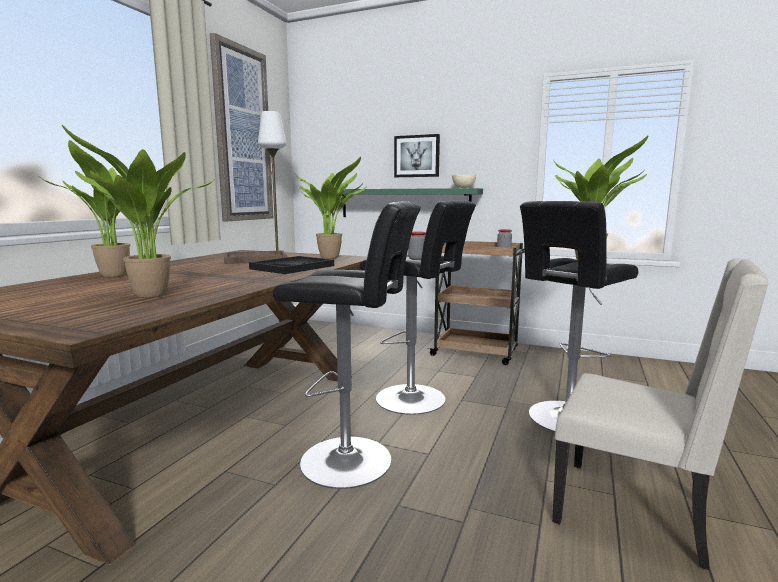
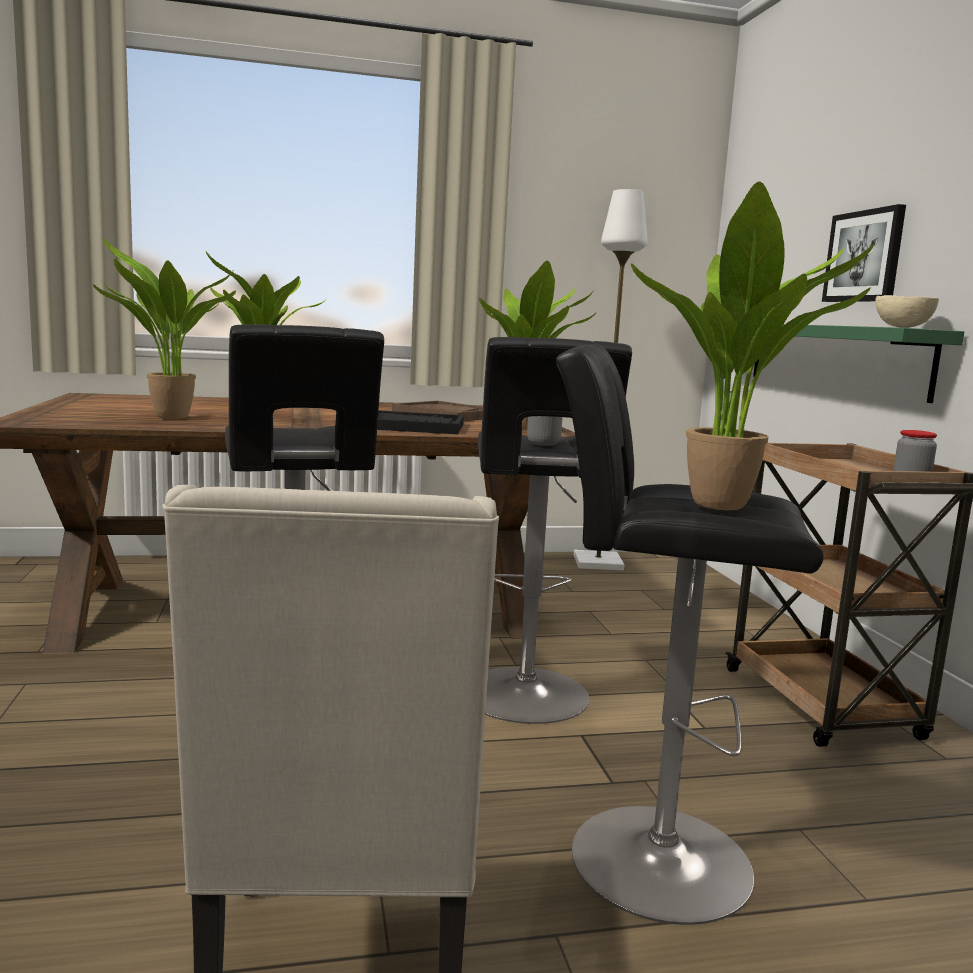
camera: 55 degrees right, 0 degrees up
(242, 135) = (590, 232): picture -> none

